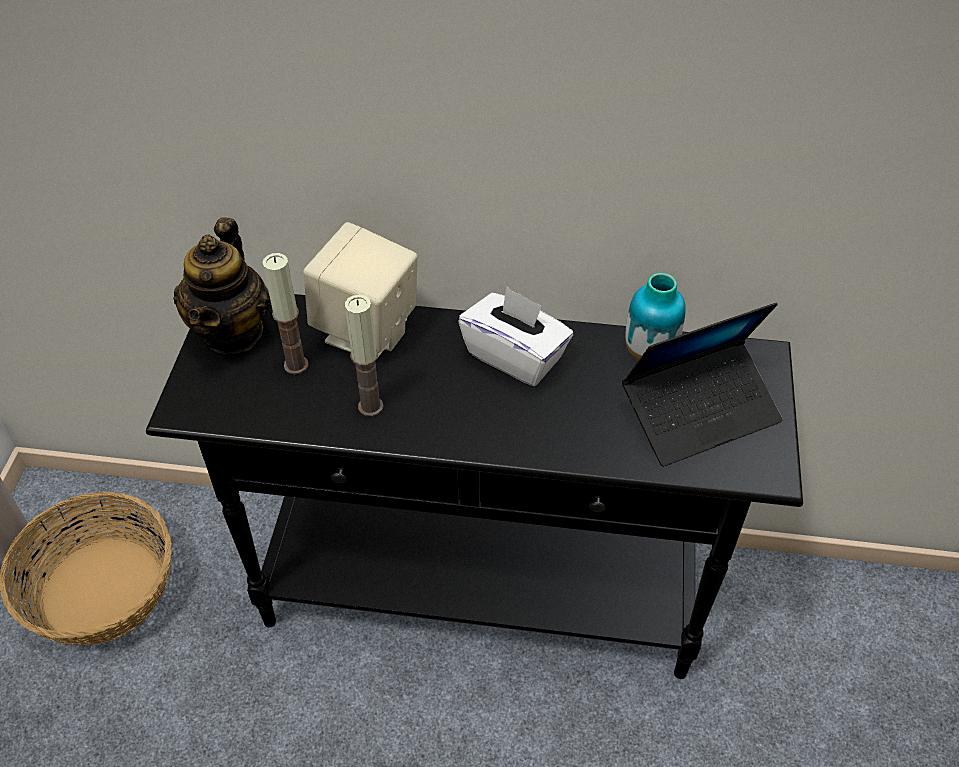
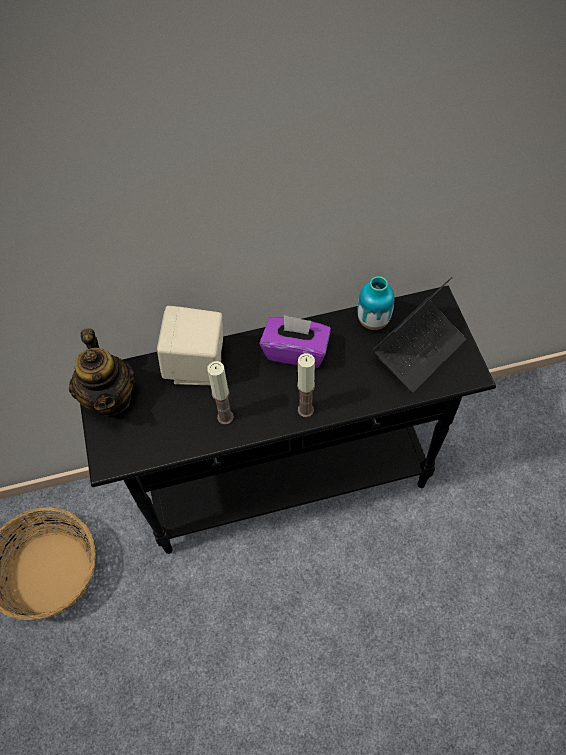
camera: 20 degrees left, 10 degrees up
(296, 365) = (164, 406): candle -> candle (305, 410)
(515, 356) = (296, 351): white tissue box -> purple tissue box

